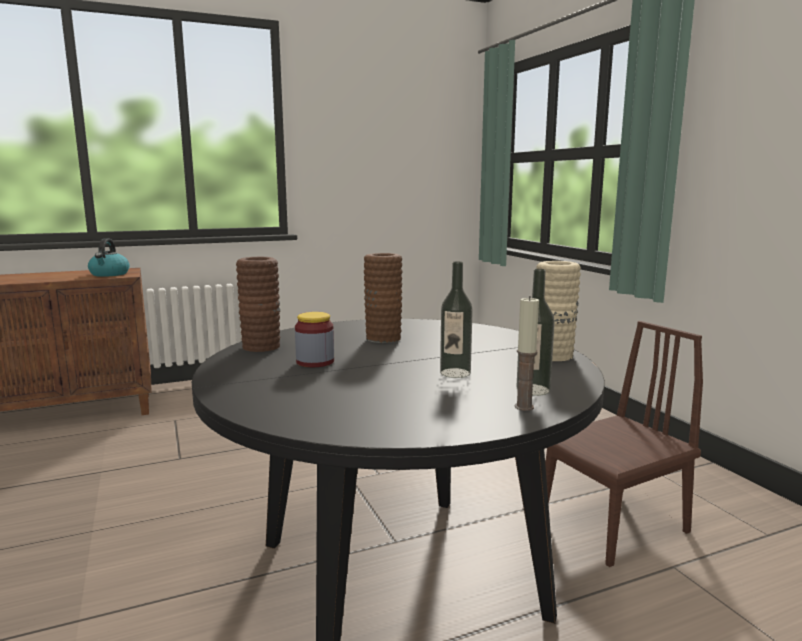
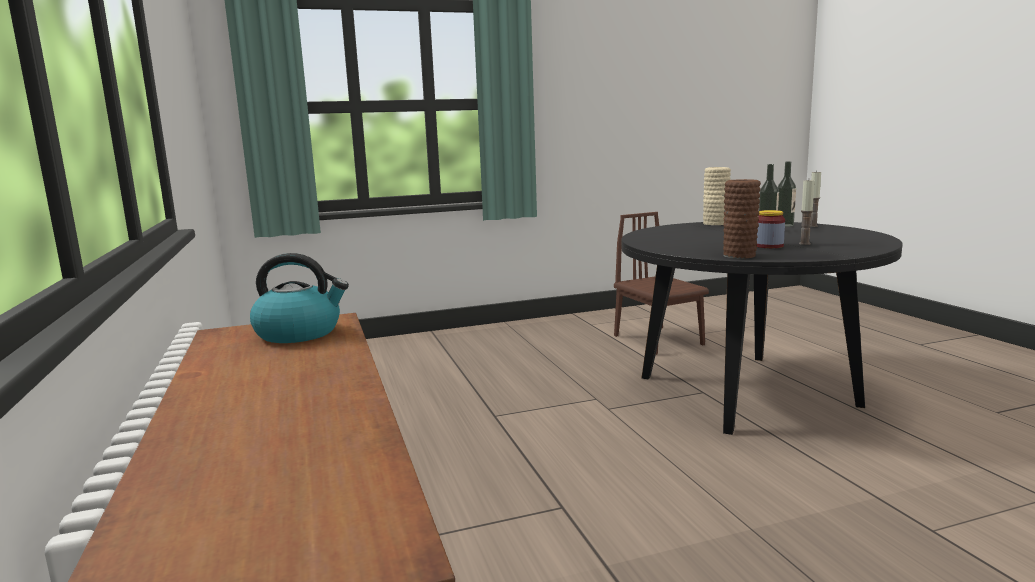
camera: 85 degrees left, 0 degrees up
(320, 378) = (804, 244): none -> candle
(383, 338) = (693, 240): brown vase -> none

